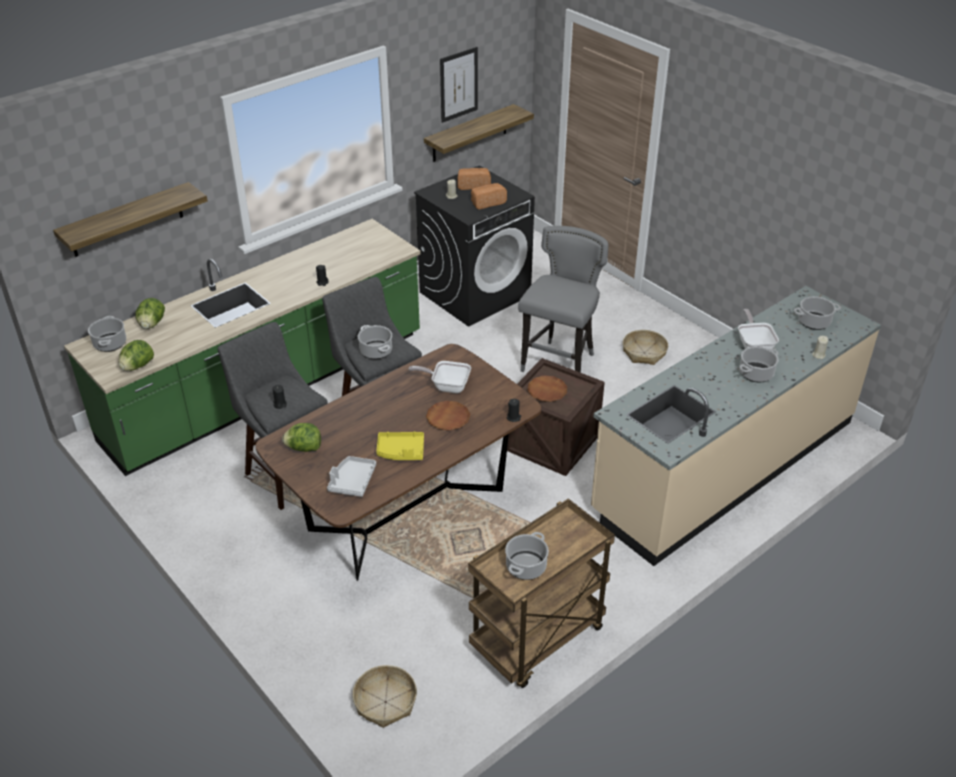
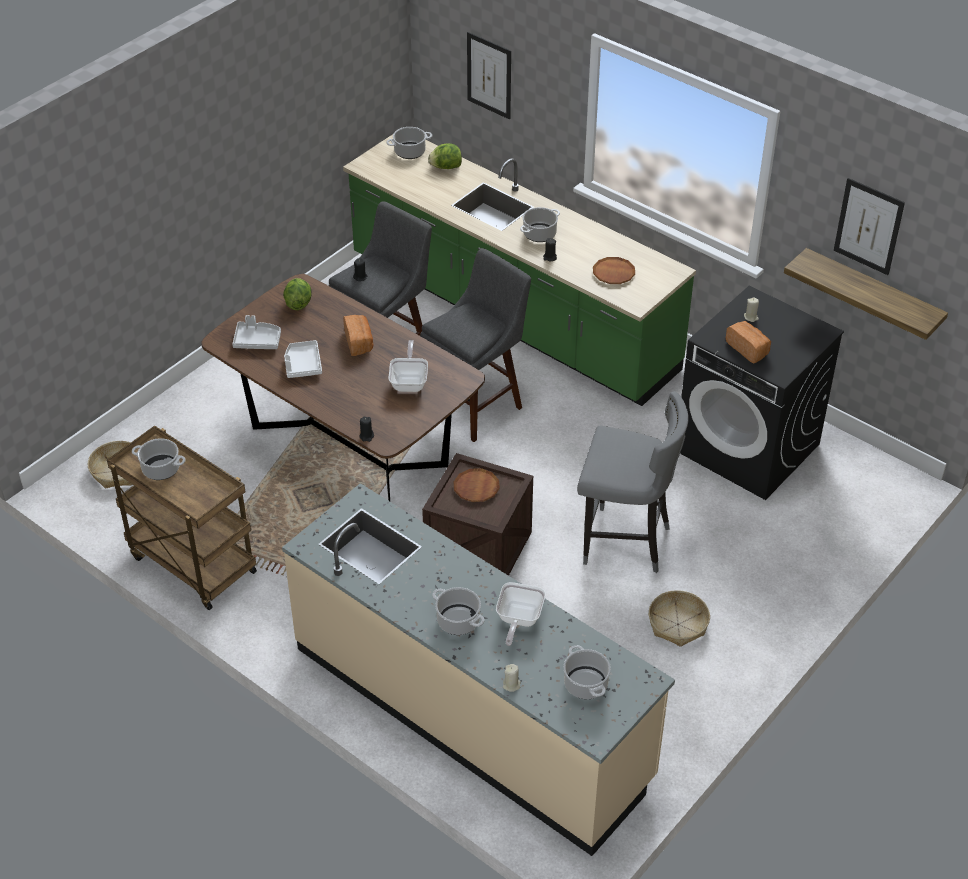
camera: 80 degrees right, 5 degrees up
(126, 220) = (489, 75): shelf -> picture
(137, 366) = (379, 175): lettuce -> none
(375, 351) = (459, 323): cooking pot -> cooking pot (539, 234)
(401, 451) = (302, 365): yellow tray -> white tray
(448, 418) = (357, 389): brown plate -> brown plate (613, 273)
(473, 185) = (787, 332): bread -> bread (359, 342)
(754, 345) = (518, 620): frying pan -> frying pan turned 120 degrees clockwise

